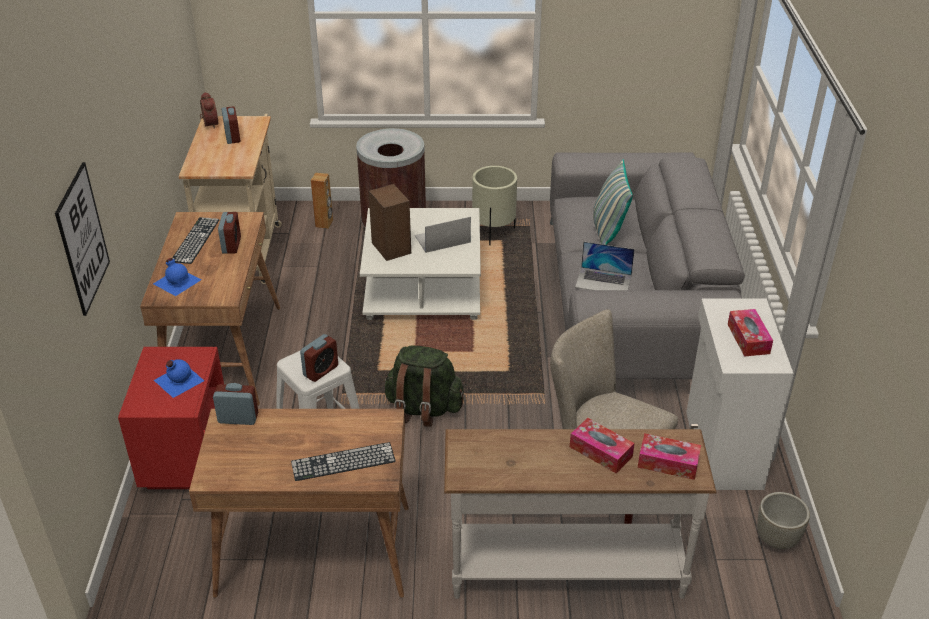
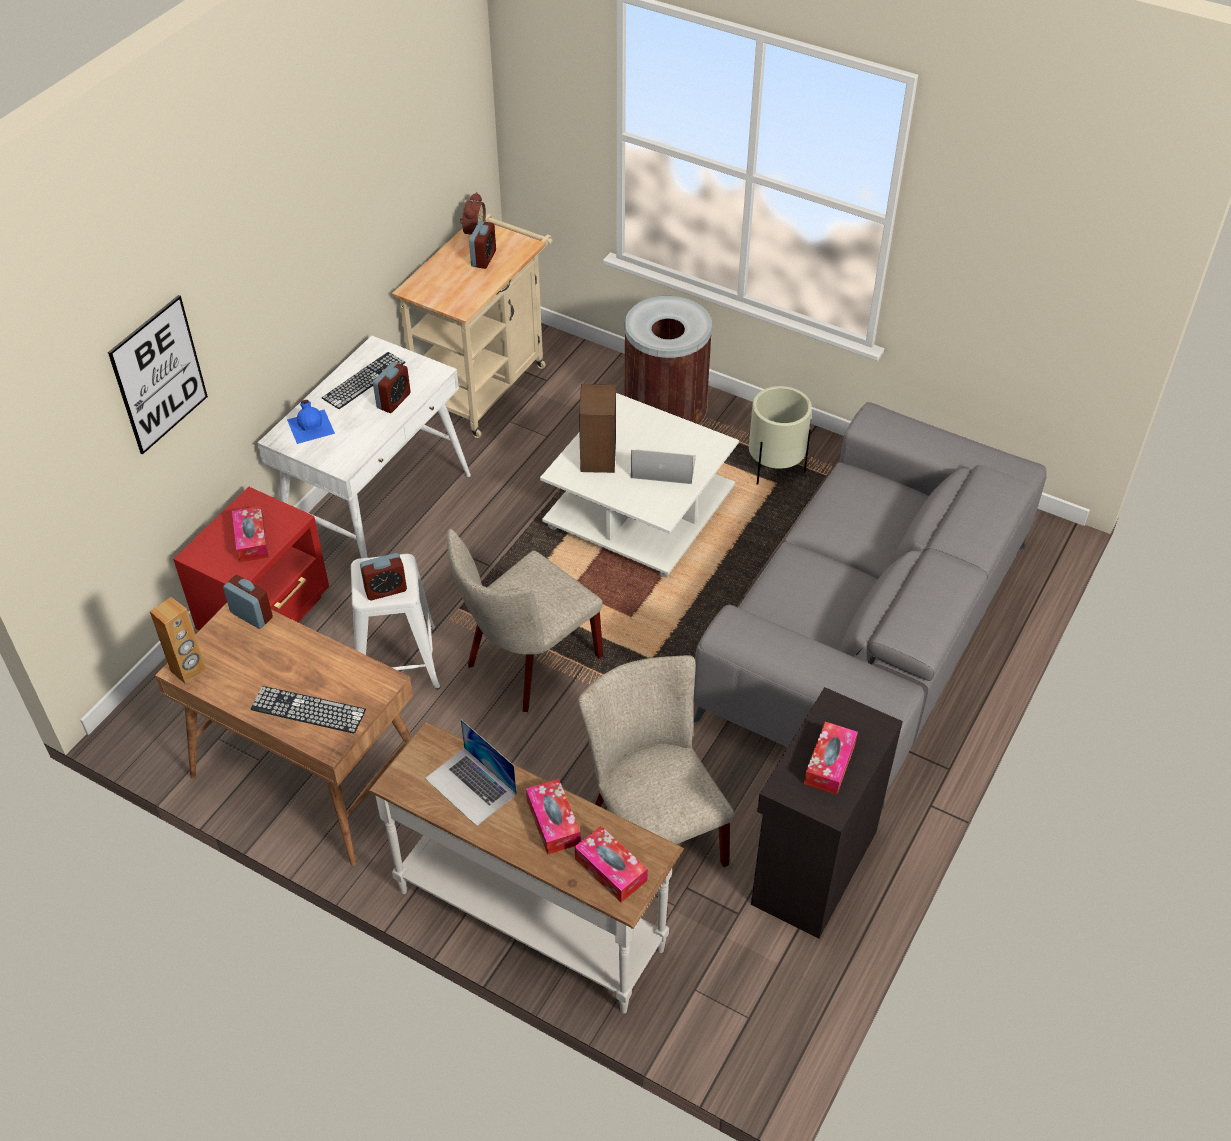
camera: 30 degrees right, 10 degrees up
(178, 380) = (252, 540): blue bottle -> tissue box
(223, 354) = (377, 509): brown desk -> white desk
(324, 223) = (593, 382): brown speaker -> brown speaker (188, 670)
(423, 409) = (527, 664): green backpack -> beige chair
(603, 281) = (793, 601): laptop -> laptop (471, 786)
(608, 230) = (858, 533): pillow -> none
(721, 450) = (811, 867): white cabinet -> black cabinet
(776, 539) = (781, 1002): grey planter -> none

